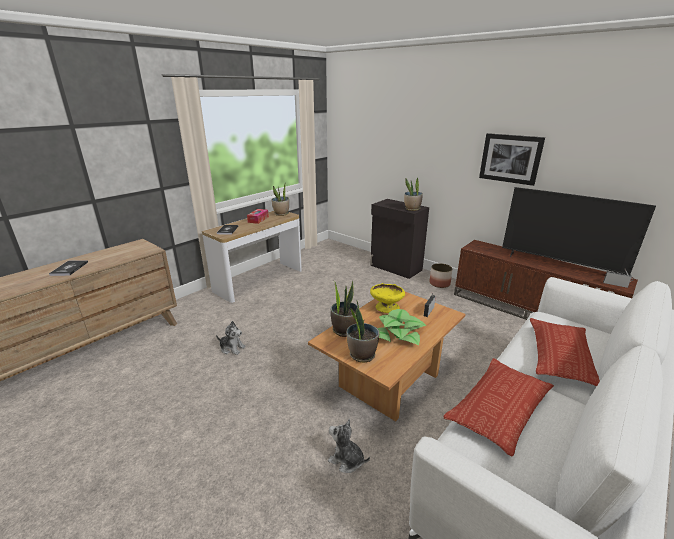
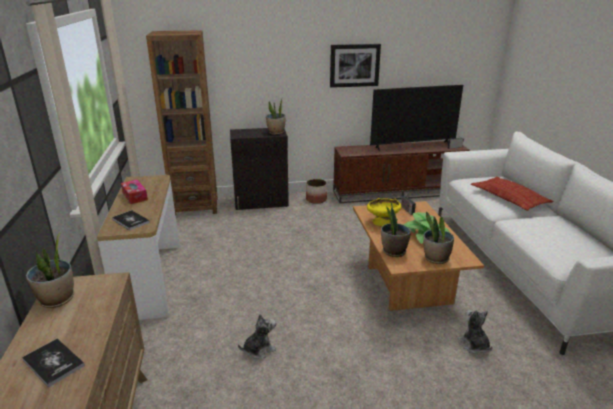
camera: 50 degrees left, 0 degrees up
(281, 214) = (146, 181): potted plant -> potted plant (57, 299)
(346, 460) = (474, 345): plush toy -> plush toy turned 90 degrees clockwise
(350, 253) = (195, 207): none -> brown bookcase
(499, 408) = (542, 237): pillow -> none

